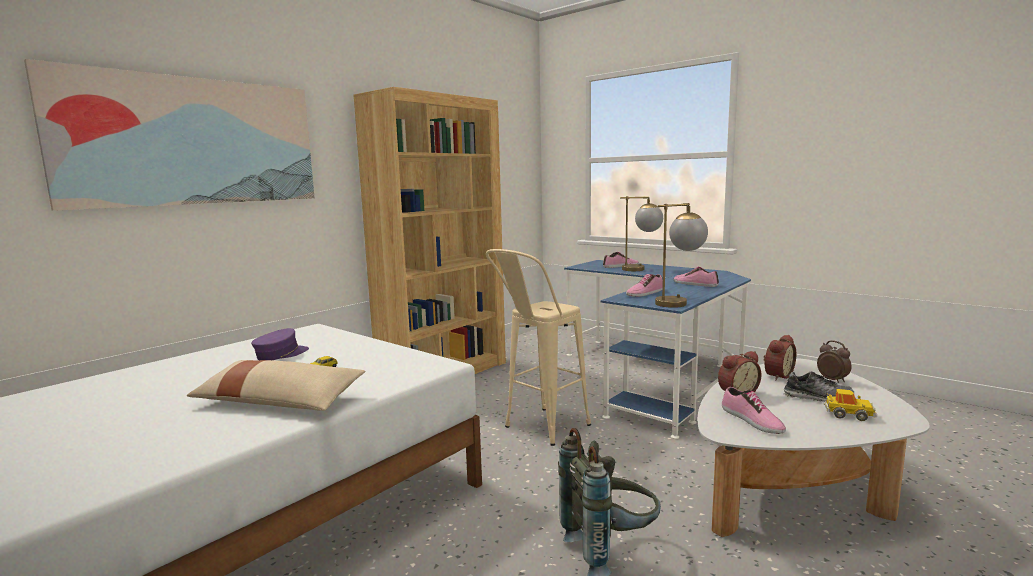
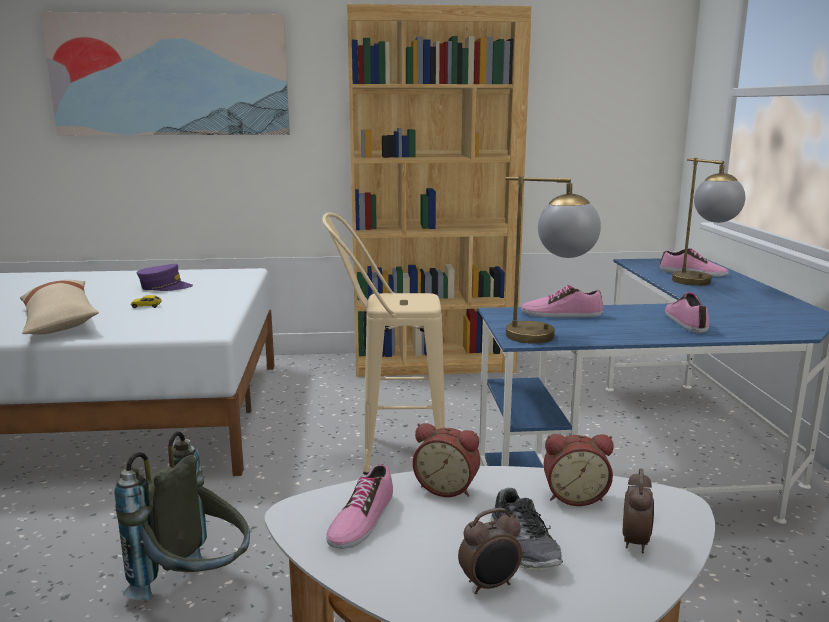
camera: 45 degrees right, 5 degrees up
(849, 414) = (490, 585): toy car -> alarm clock

